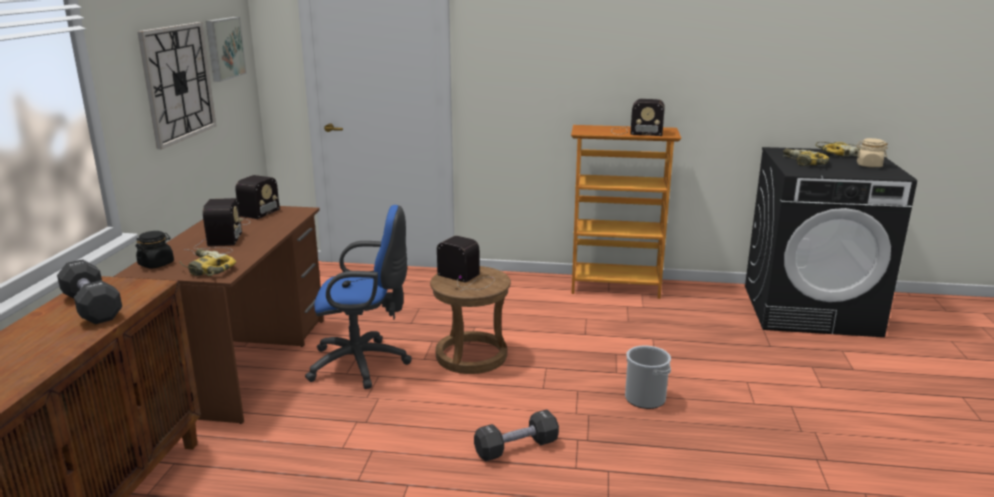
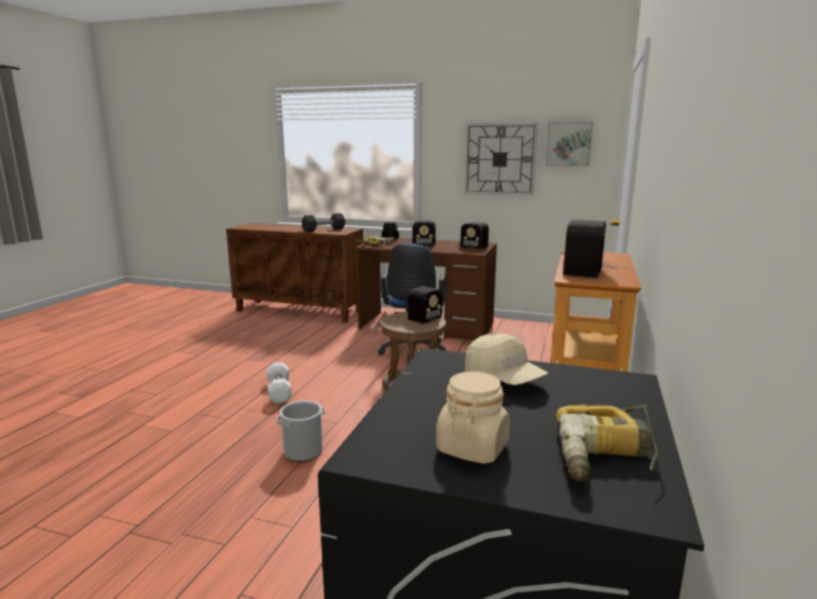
camera: 100 degrees right, 5 degrees down
(516, 448) = (279, 392): black dumbbell -> white dumbbell
(802, 163) = (504, 379): power drill -> beige cap

